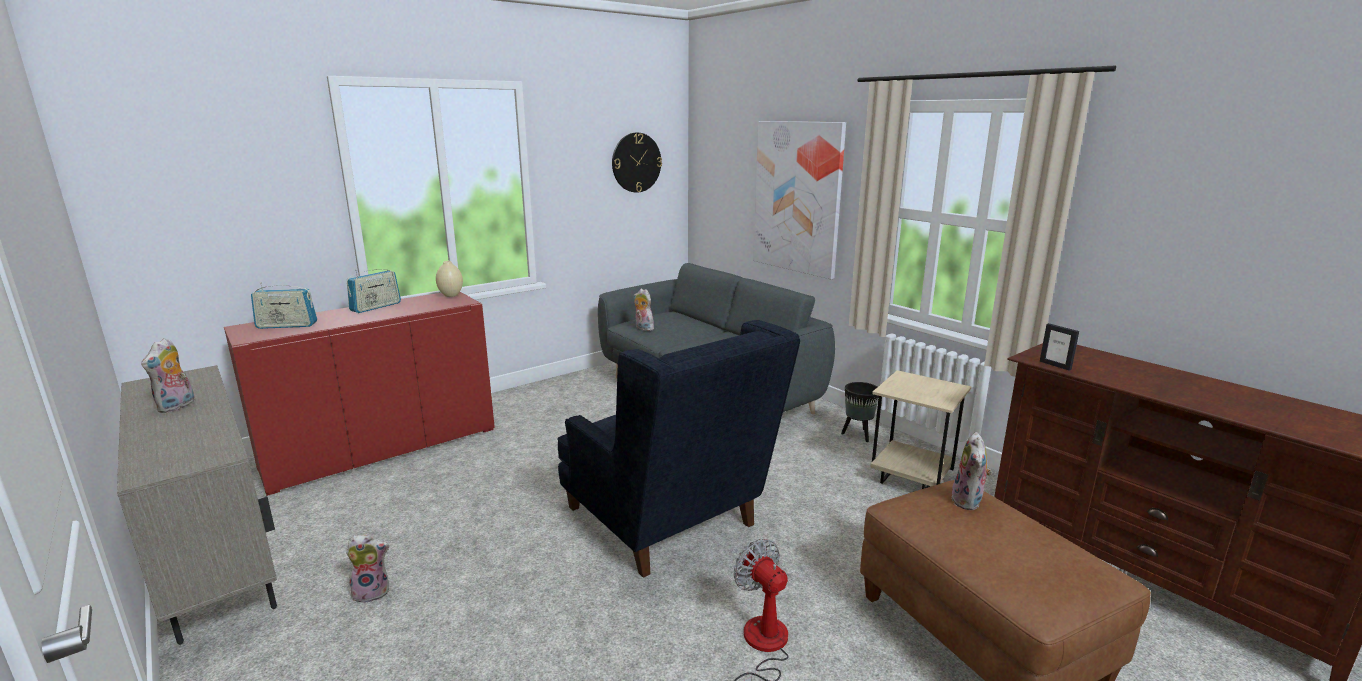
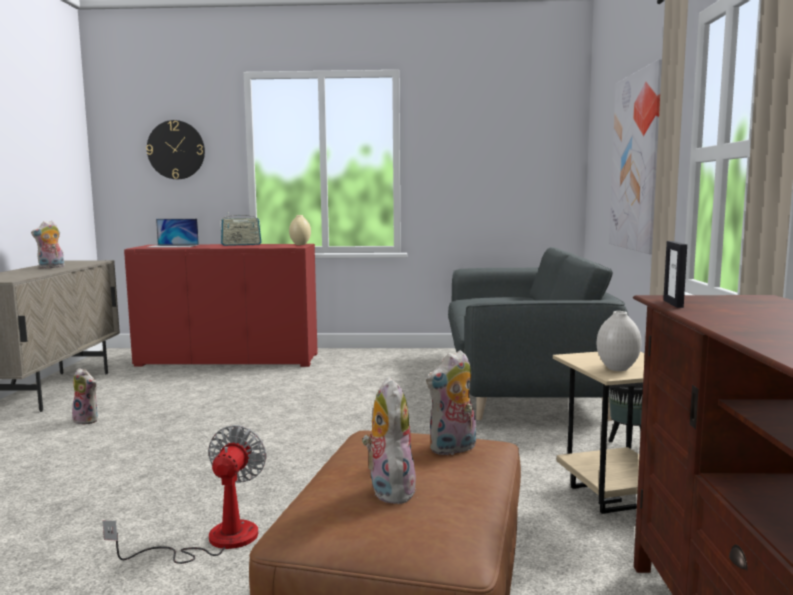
camera: 40 degrees right, 10 degrees down
(287, 326) = (173, 246): radio -> laptop
(636, 162) = (519, 145): wall clock -> wall clock (176, 150)
(643, 328) = (470, 302): plush toy -> plush toy (388, 490)
(669, 524) = (312, 448): blue armchair -> none
(932, 395) = (617, 368): none -> white vase

